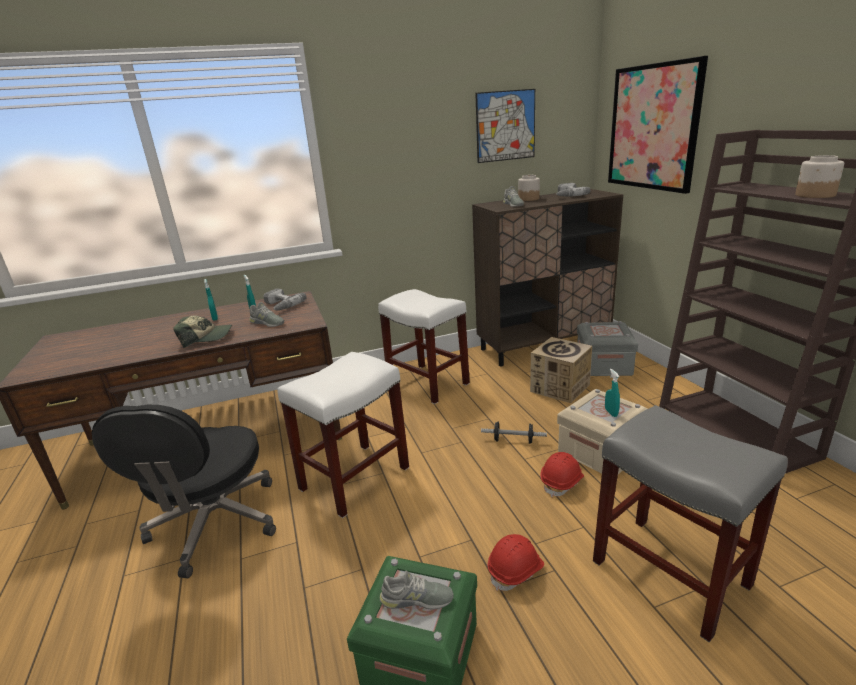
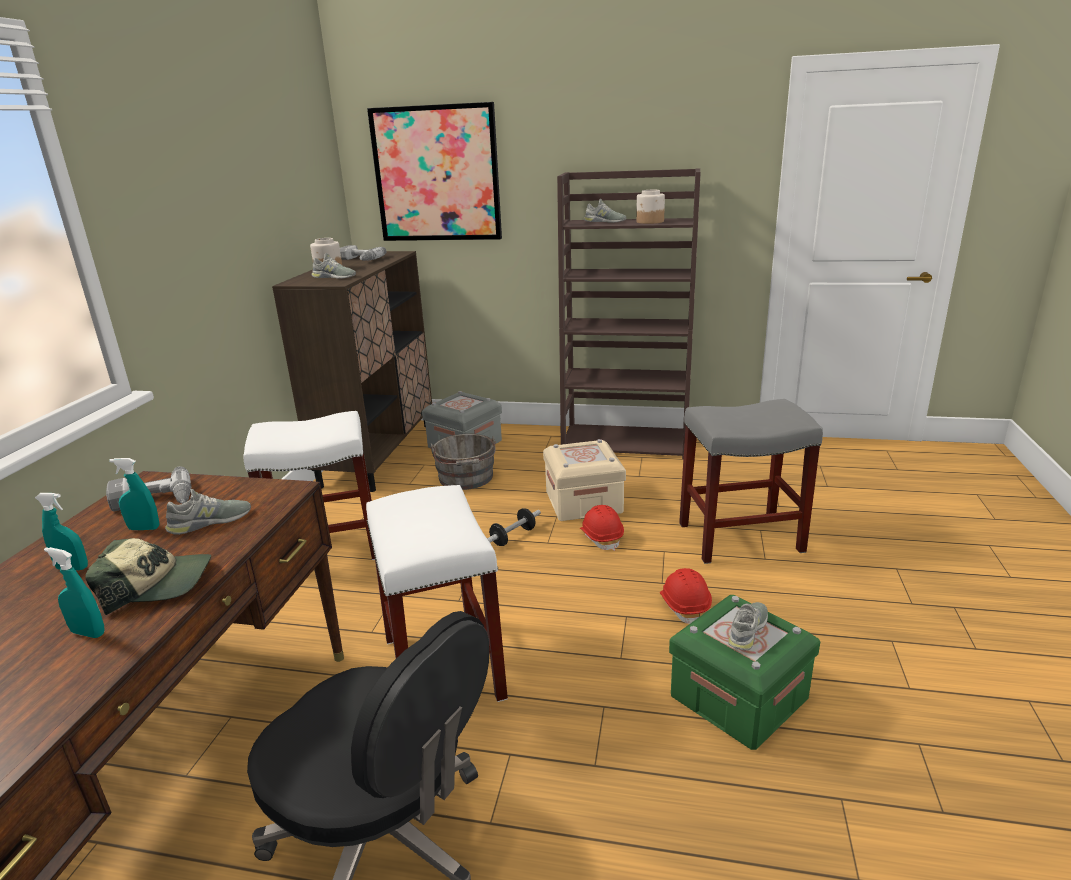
camera: 60 degrees left, 0 degrees up
(206, 338) = (157, 584): cap -> cap turned 60 degrees clockwise
(505, 126) = (276, 175): picture -> none
(560, 388) = (466, 479): cardboard box -> grey bucket
(611, 412) = (594, 454): turquoise spray bottle -> turquoise spray bottle (88, 633)
(770, 188) = (605, 221): none -> grey shoe

